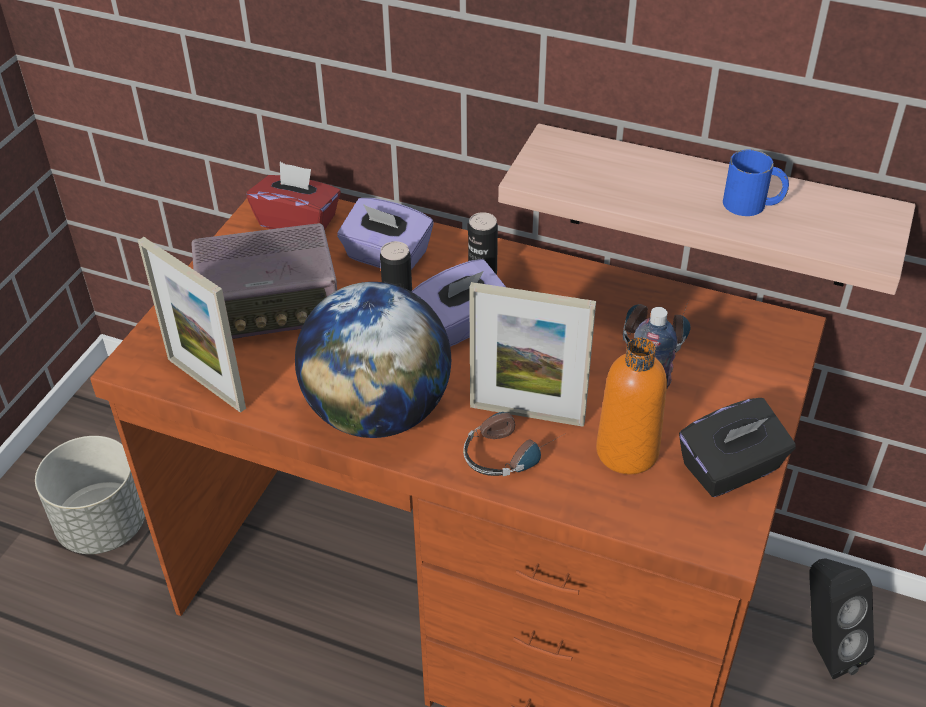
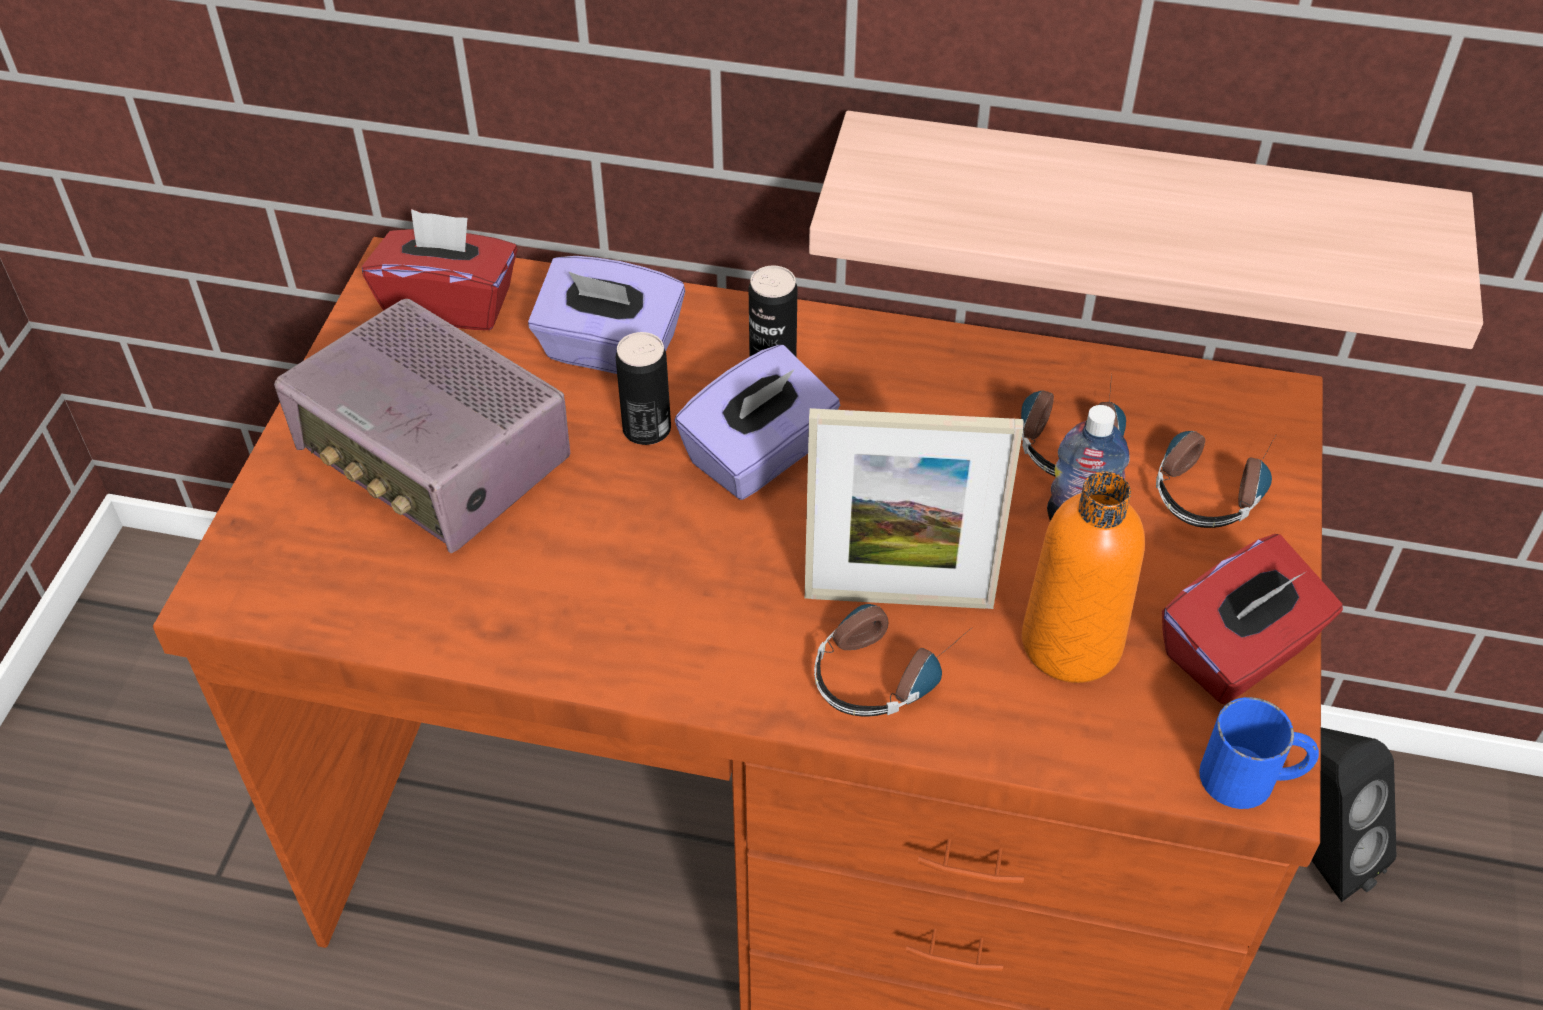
camera: 10 degrees left, 5 degrees up
(102, 526) = (169, 816): grey planter -> none
(206, 383) = (356, 611): picture frame -> none
(270, 306) = (435, 460): radio -> radio turned 60 degrees clockwise
(378, 412) = (656, 627): globe -> none
(731, 469) = (1239, 652): black tissue box -> red tissue box
(738, 371) = (1212, 484): none -> headphones
(753, 204) = (1225, 220): blue mug -> blue mug (1252, 778)

